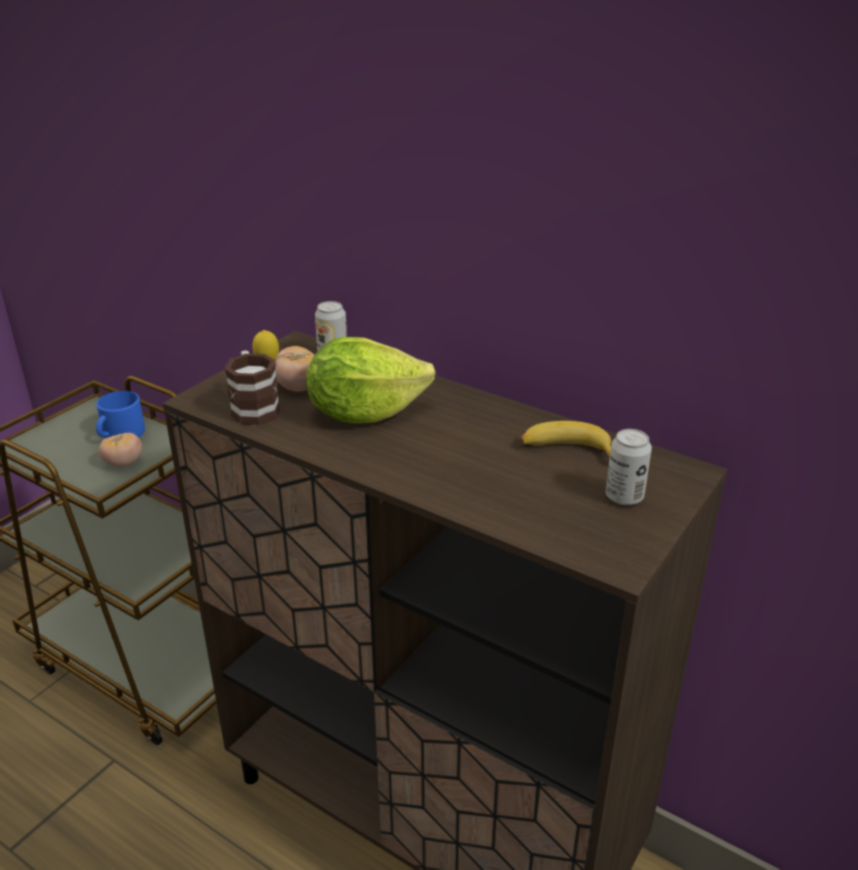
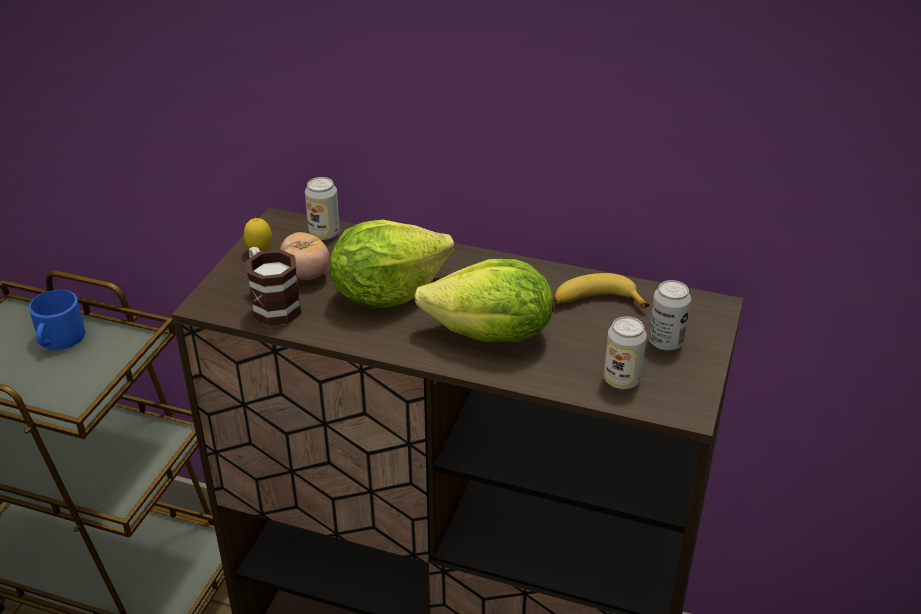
camera: 15 degrees left, 5 degrees up
(123, 463) = (79, 372): tomato -> none
(446, 464) = (491, 335): none -> lettuce
(561, 525) = (621, 380): none -> can

